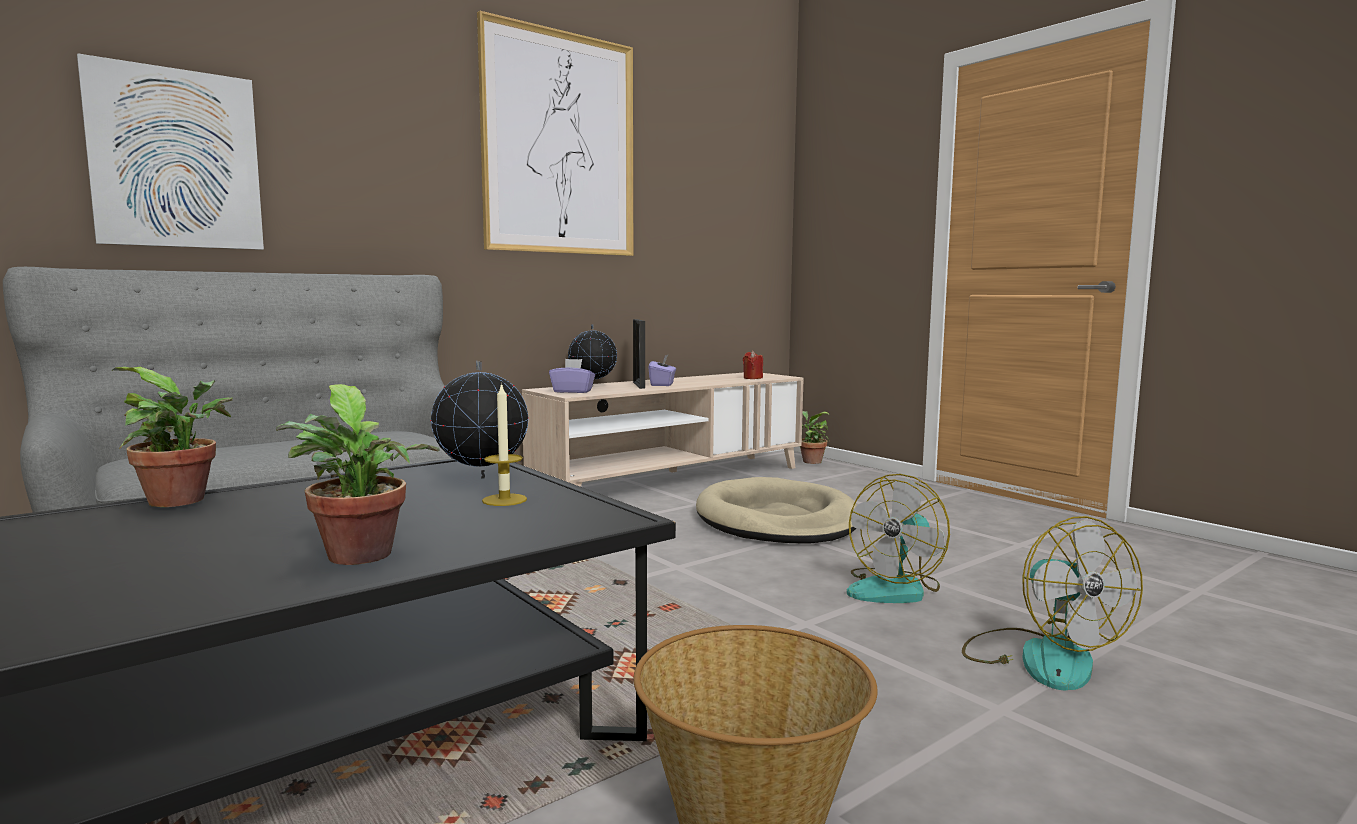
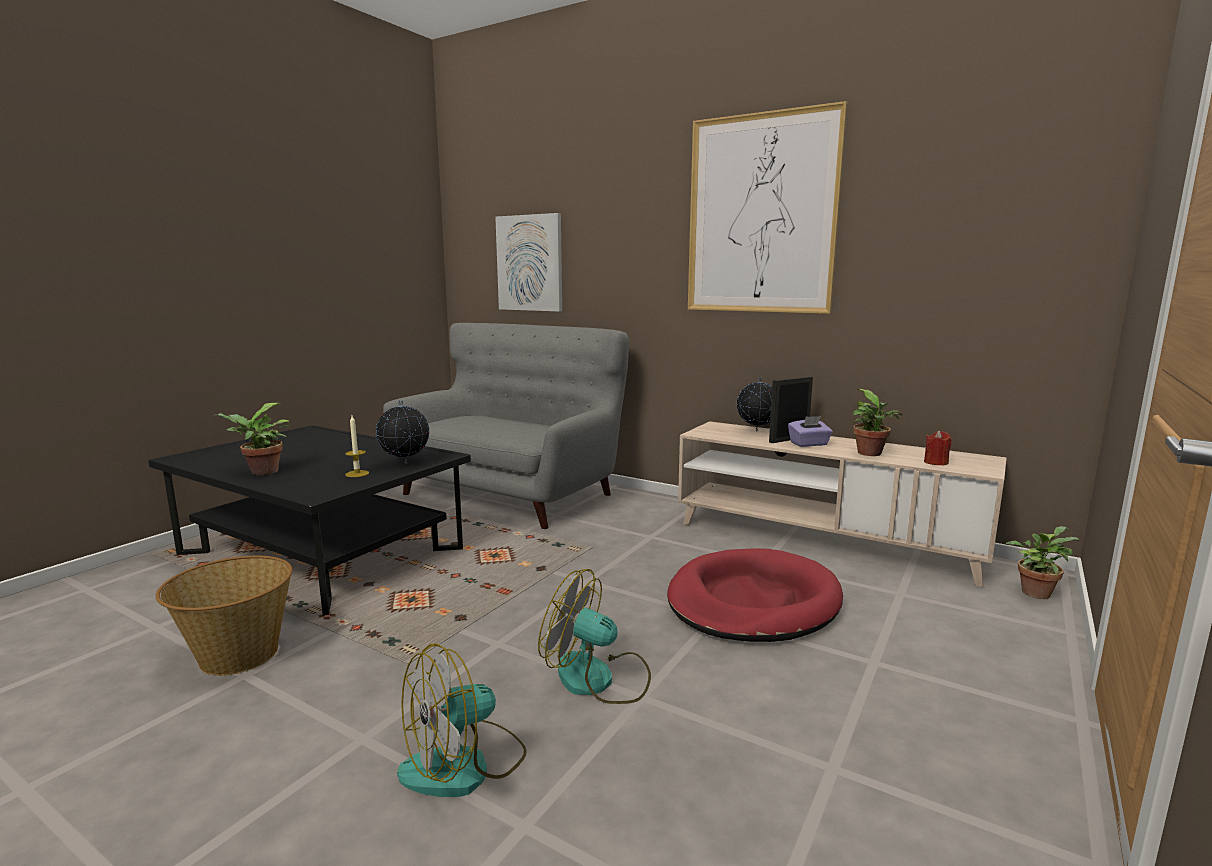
camera: 70 degrees right, 5 degrees up
(184, 501) = (348, 437): potted plant -> potted plant (871, 454)
(572, 391) = (716, 431): purple tissue box -> none
(776, 520) = (752, 602): beige dog bed -> red dog bed

